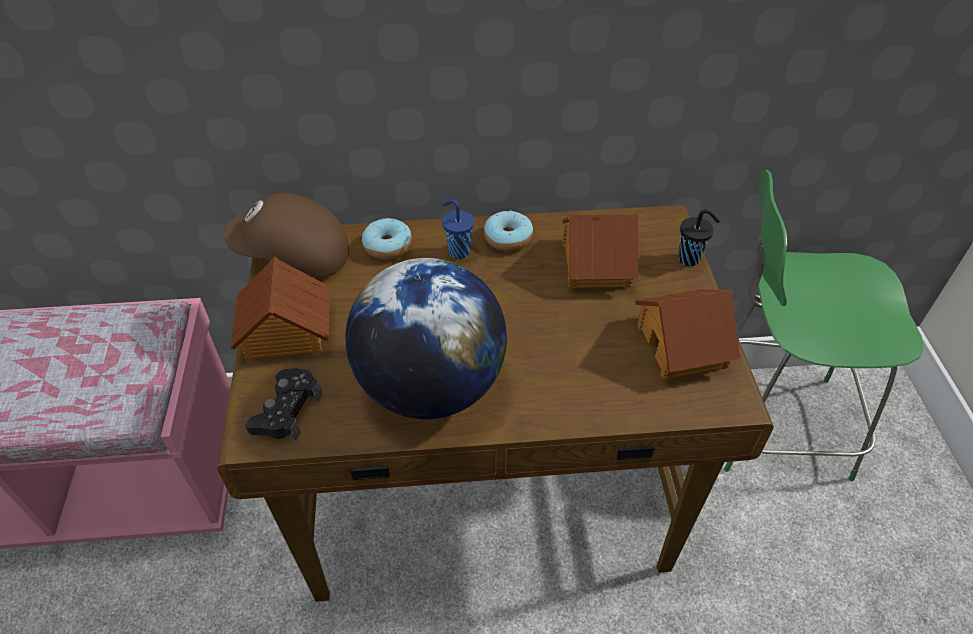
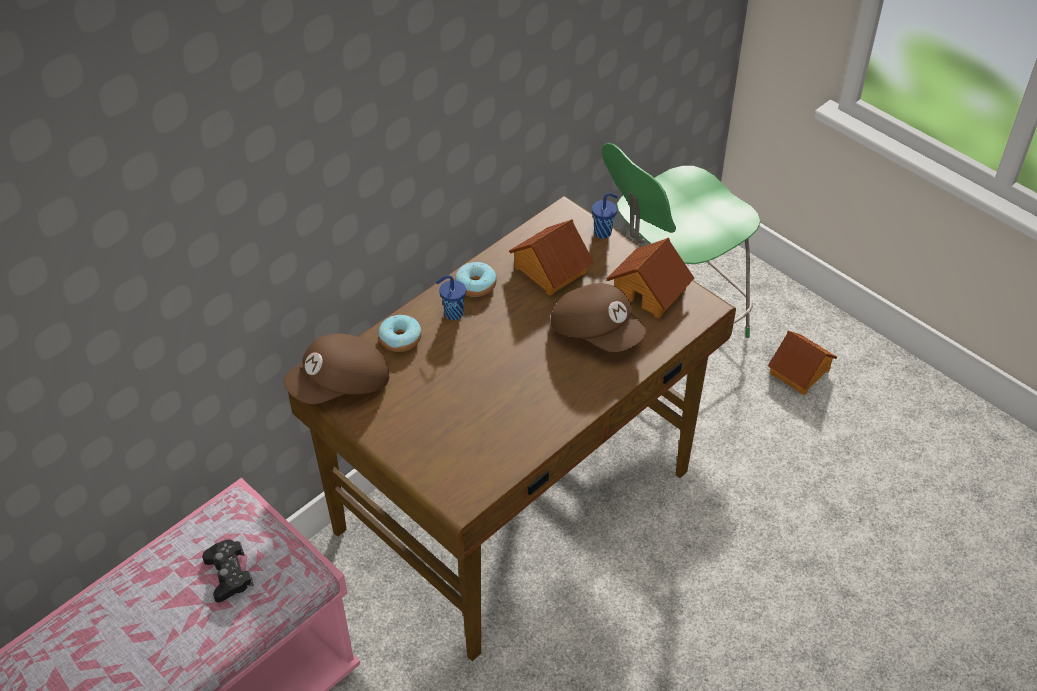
camera: 40 degrees left, 0 degrees up
(285, 333) = (402, 436): toy house -> toy house (800, 372)
(286, 410) = (462, 477): black game controller -> black game controller (229, 574)
(431, 386) = (533, 406): globe -> none
(579, 353) = (597, 332): none -> brown cap
(690, 259) = (603, 232): black cup -> blue cup

